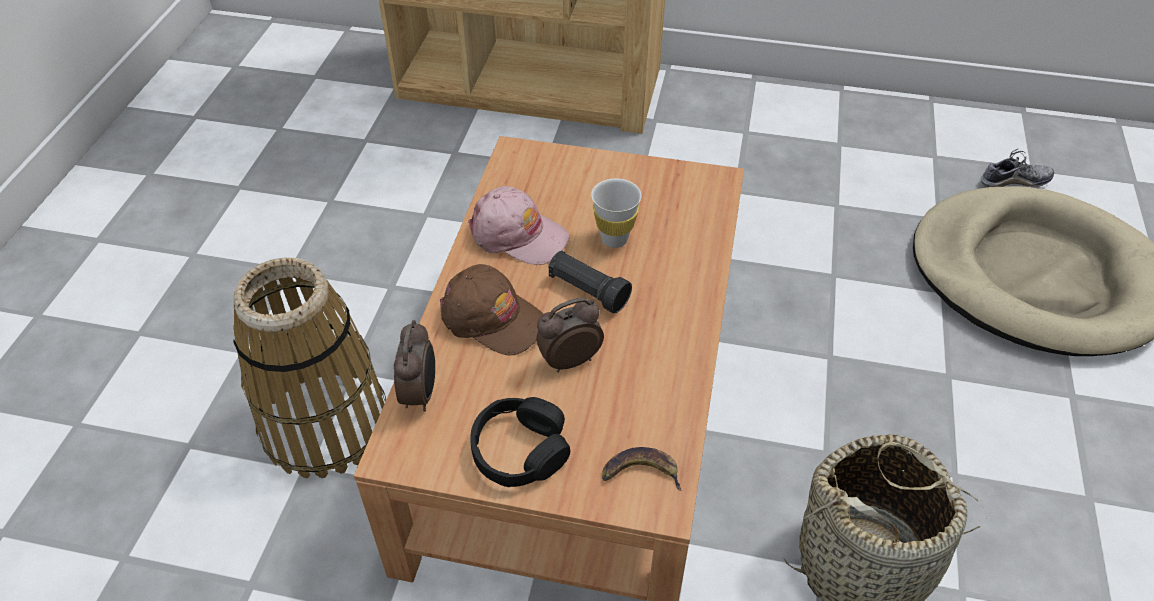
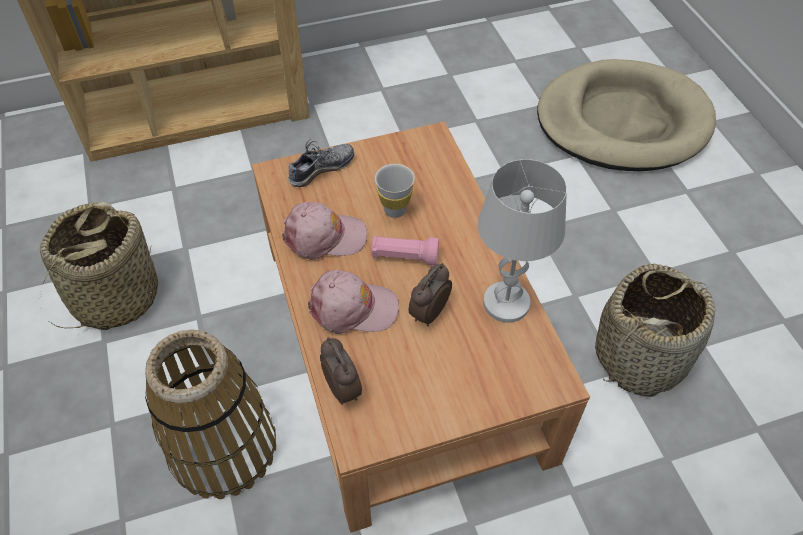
camera: 30 degrees left, 5 degrees up
(329, 233) = (115, 297): none -> basket
(492, 318) = (352, 308): brown cap -> pink cap
(520, 451) = (443, 394): black headphones -> none
(587, 291) = (404, 257): black flashlight -> pink flashlight
(640, 472) = (530, 368): banana -> none
(667, 389) = (506, 302): none -> white table lamp
(1014, 181) = (572, 60): shoe -> shoe (321, 169)

